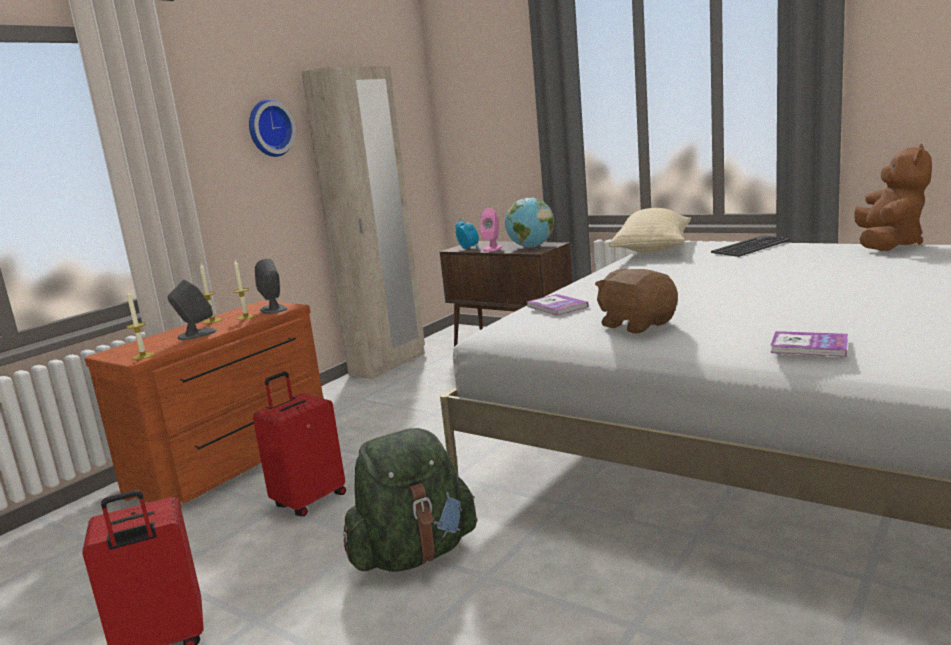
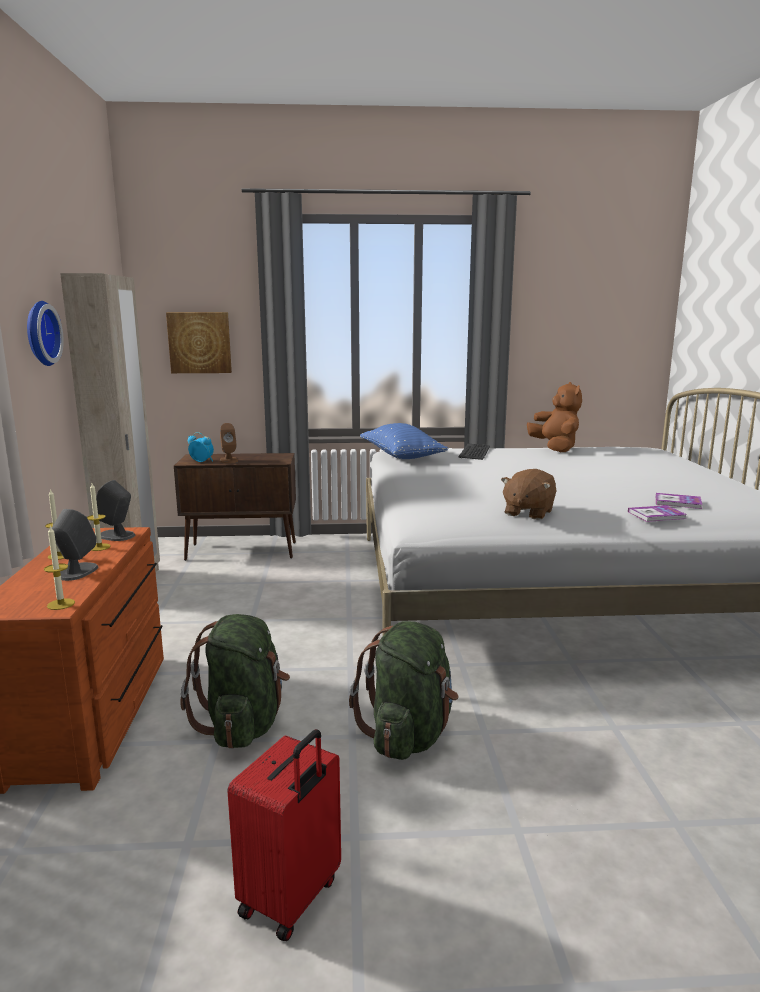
camera: 40 degrees left, 0 degrees up
(309, 501) = (243, 724): red suitcase -> green backpack
(488, 124) = (199, 342): none -> picture
(492, 248) = (228, 460): pink speaker -> brown speaker
(531, 247) = (266, 458): globe -> none
(557, 306) = (441, 505): book -> book (678, 502)
(637, 325) = (528, 513): brown plush toy -> brown plush toy turned 75 degrees counterclockwise
(652, 249) = (401, 456): beige pillow -> blue pillow

